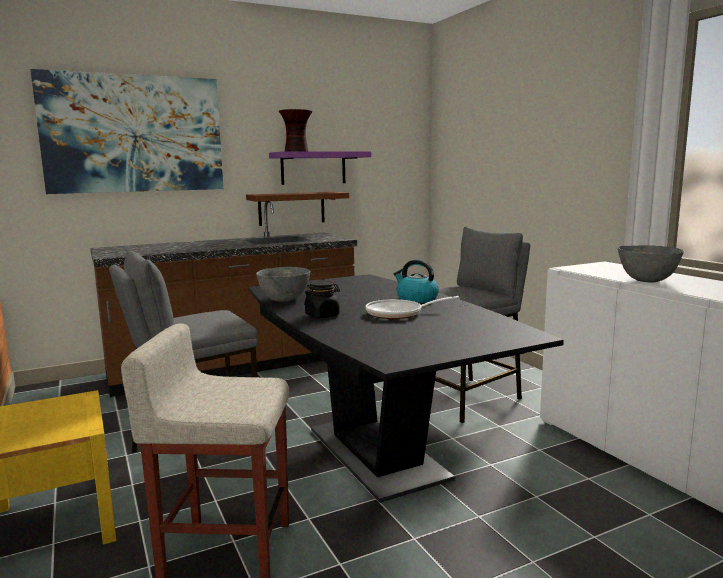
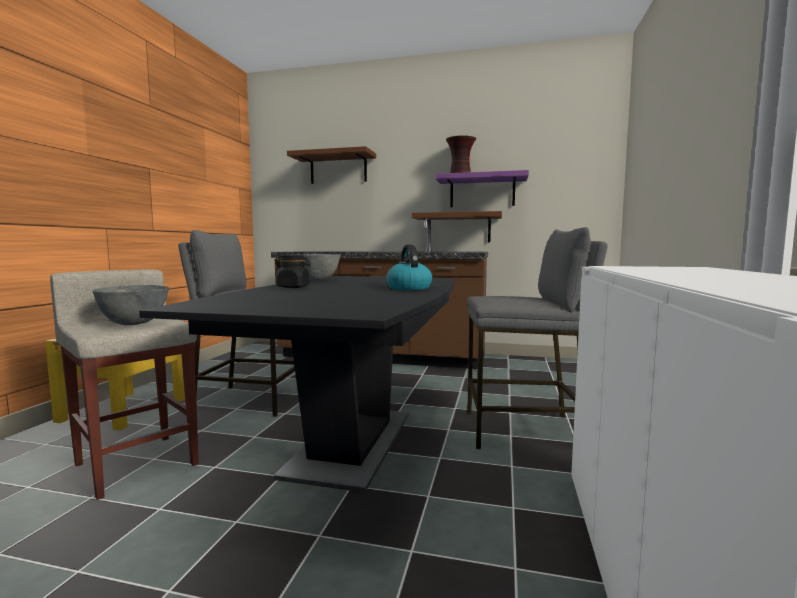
camera: 40 degrees right, 5 degrees down
(134, 134) = (338, 169): picture -> brown shelf
(399, 313) = (346, 291): frying pan -> none
(647, 281) = (664, 273): grey bowl -> grey bowl (133, 323)

